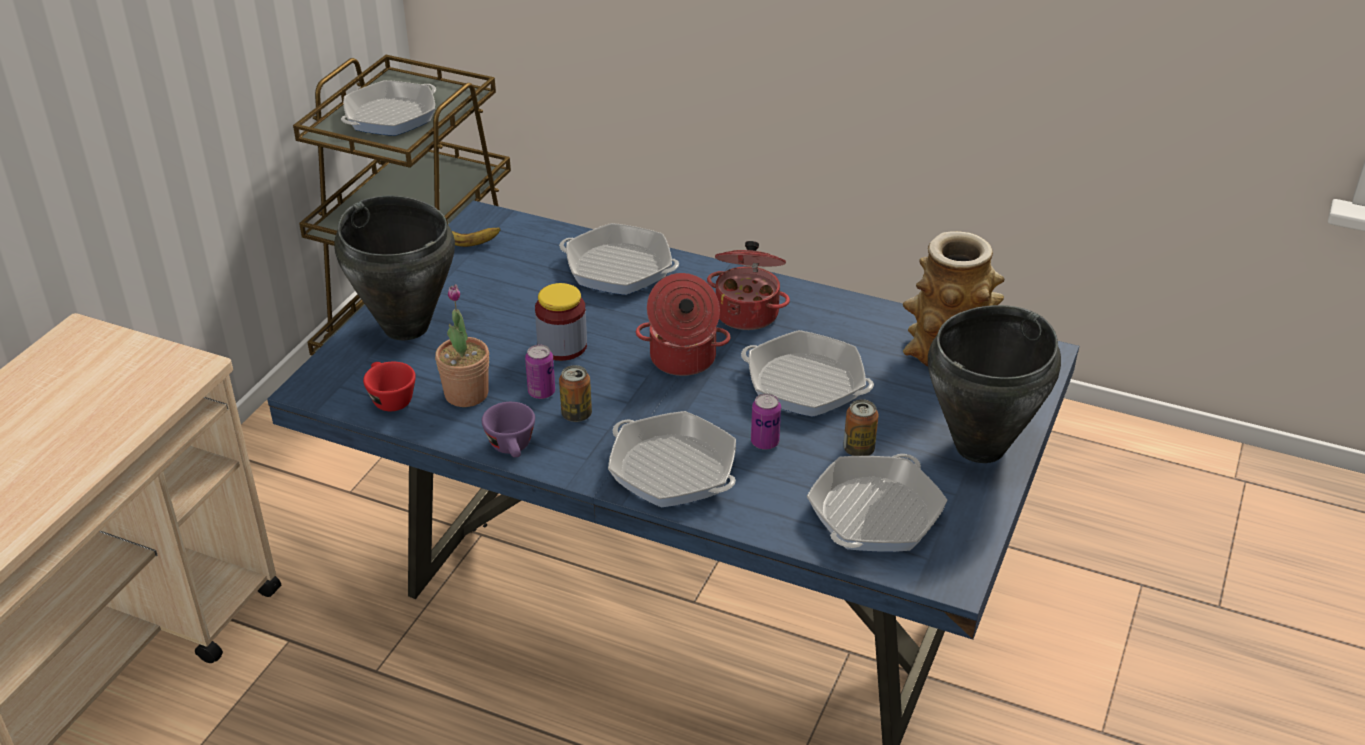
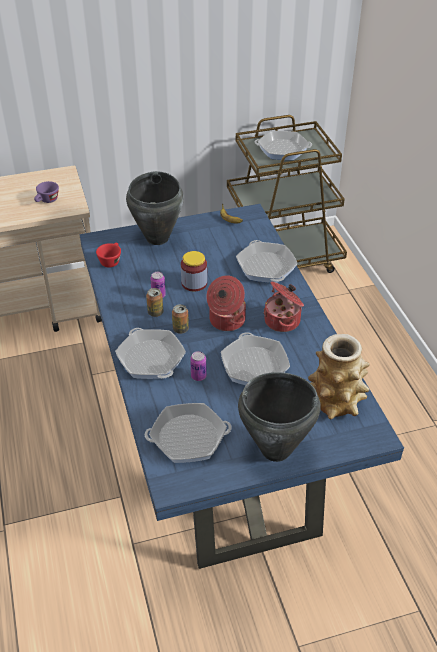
camera: 50 degrees right, 5 degrees up
(466, 394) = (135, 277): potted plant -> none
(513, 448) = (116, 308): purple cup -> purple cup (47, 201)
(672, 469) = (151, 359): frying pan -> frying pan turned 150 degrees clockwise
(858, 450) = (227, 409): can -> can (180, 329)

